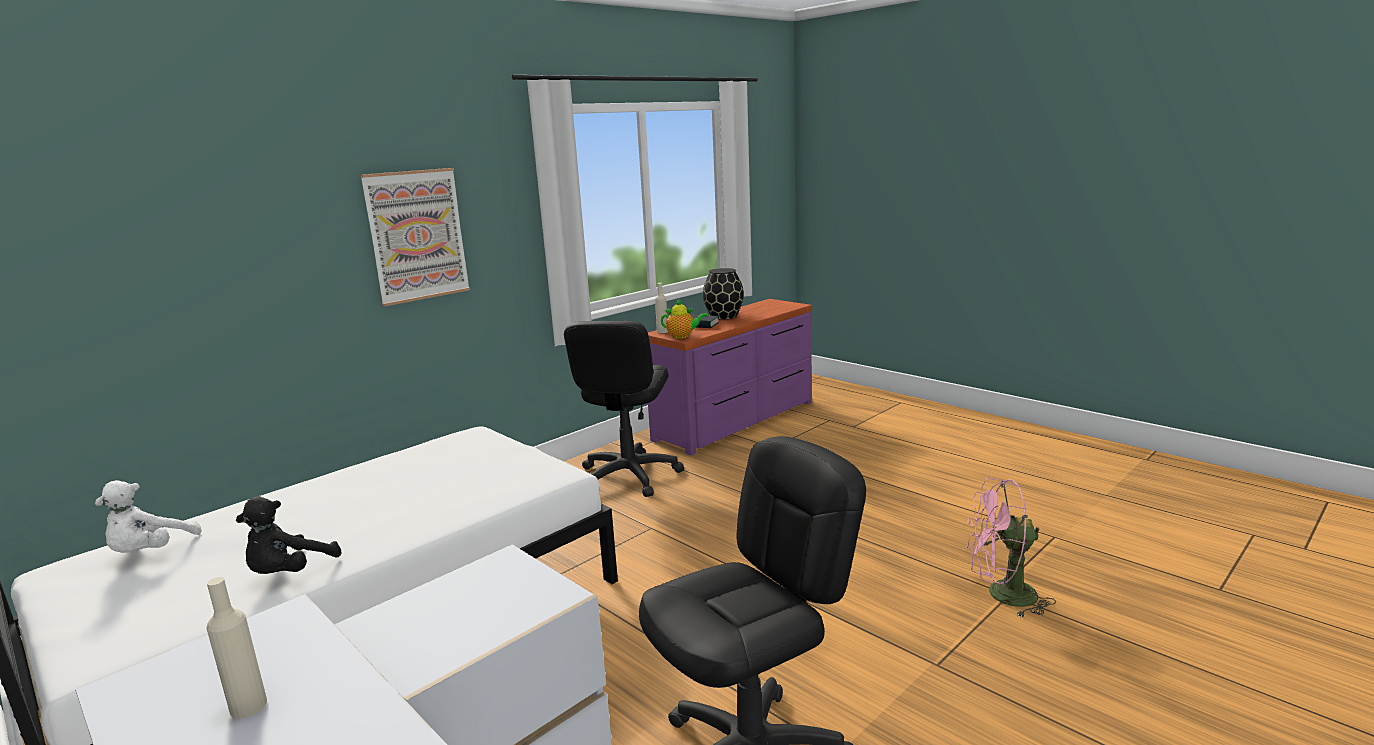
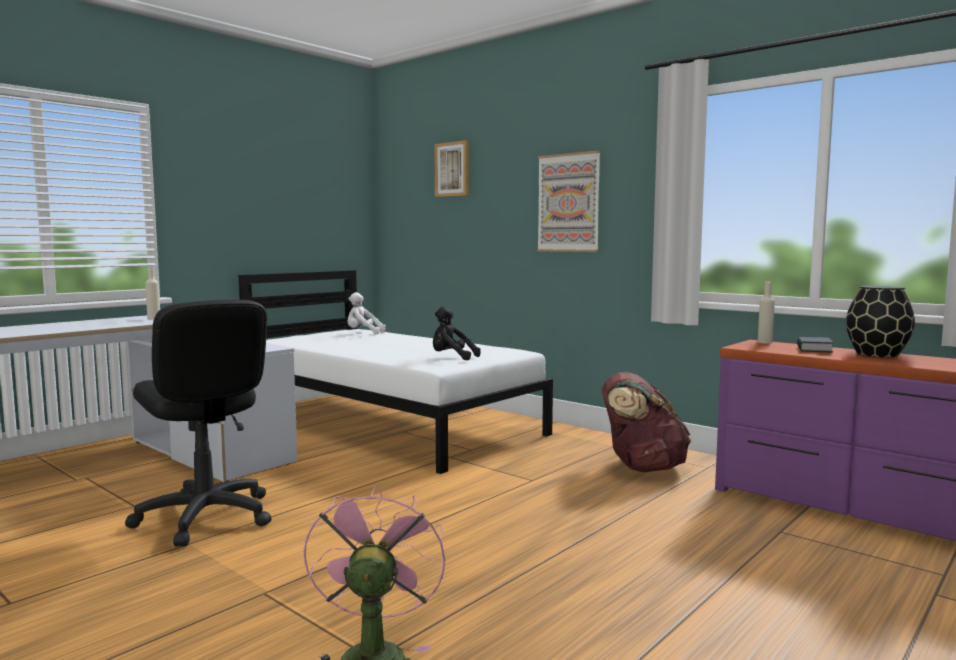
camera: 85 degrees right, 10 degrees down
(161, 198) = (452, 169): none -> picture
(289, 573) = (328, 346): black plush toy -> black plush toy (451, 358)
(628, 476) = (641, 467): black office chair -> brown backpack
(682, 336) = (750, 346): teapot -> none

